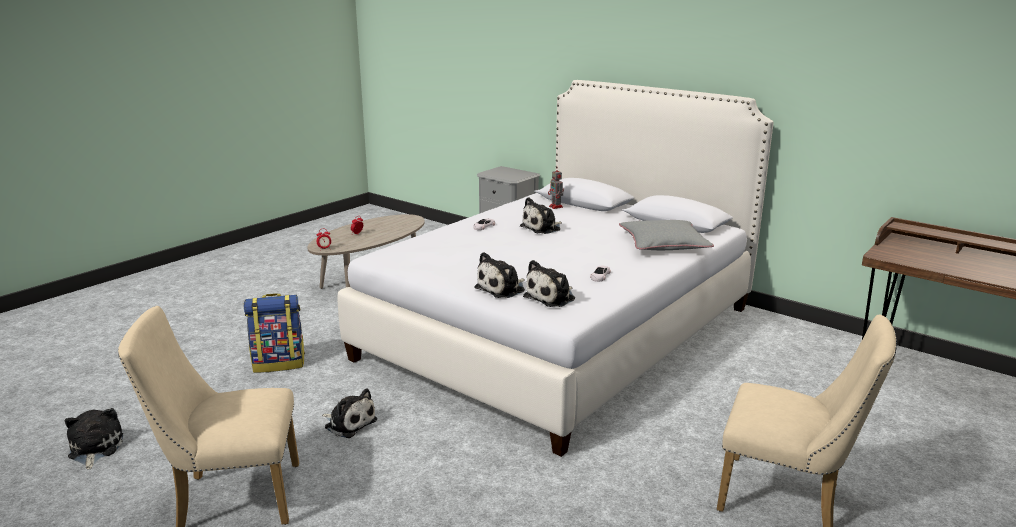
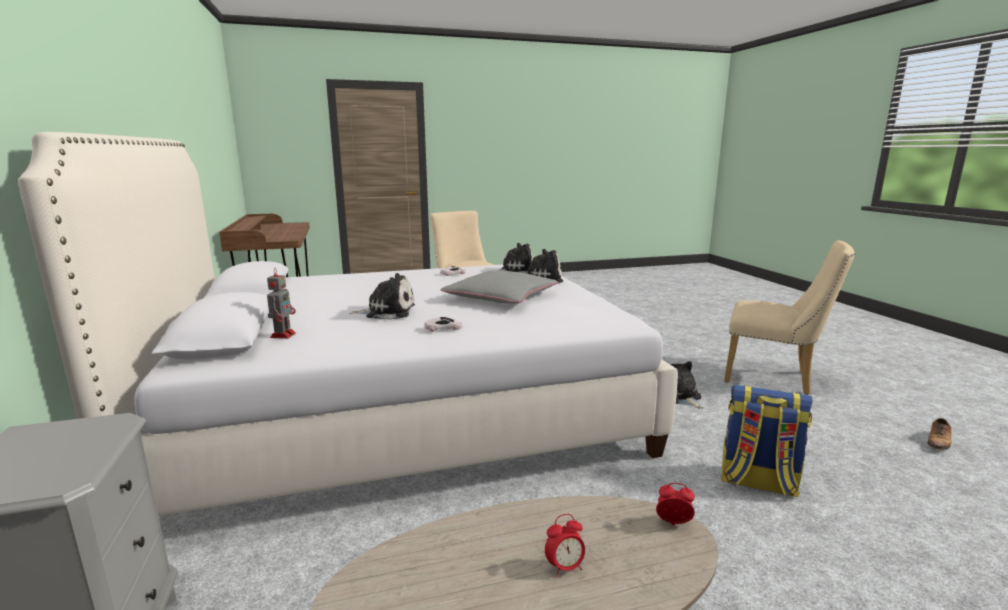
camera: 145 degrees left, 5 degrees down
(94, 449) = (938, 442): plush toy -> shoe
(663, 243) = (338, 280): grey pillow -> grey pillow (501, 297)

